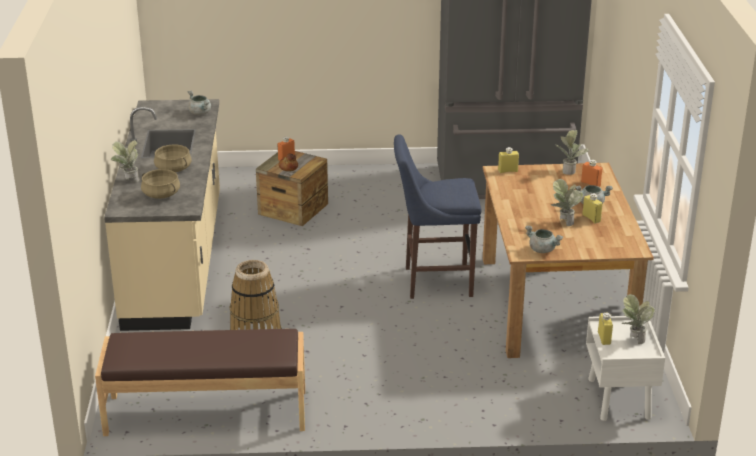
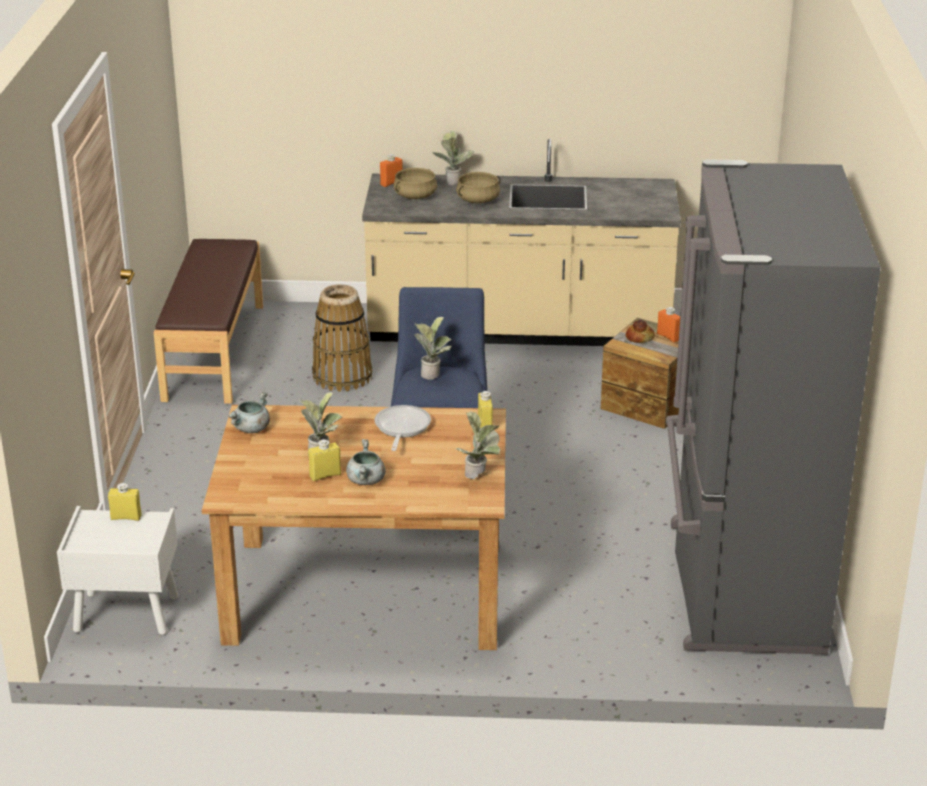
camera: 95 degrees right, 0 degrees up
(200, 113) = (635, 211): grey cooking pot -> none
(522, 197) = (401, 428): none -> frying pan
(590, 184) = (431, 488): orange bottle -> orange bottle (391, 183)
(633, 339) = (115, 539): potted plant -> potted plant (433, 373)

